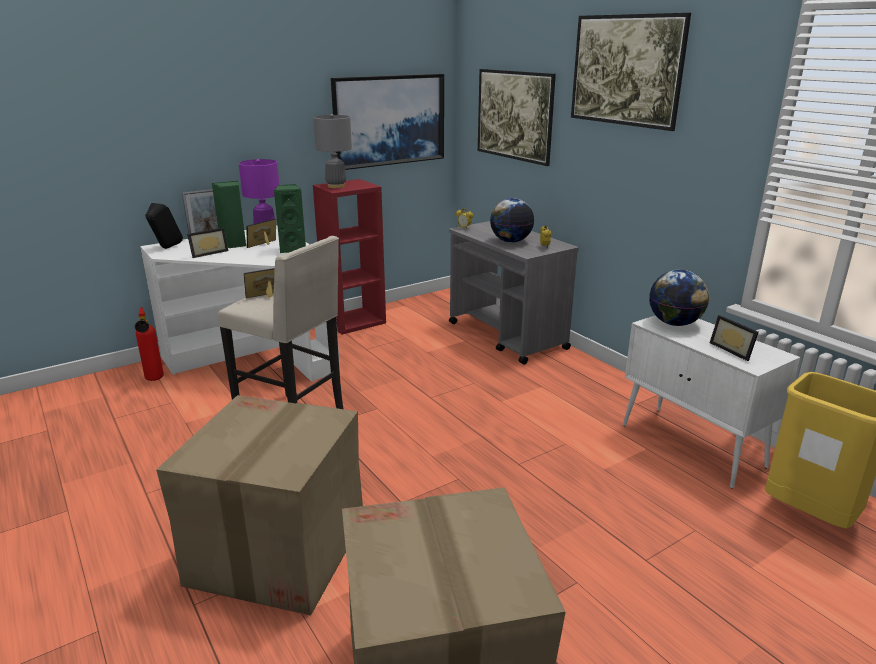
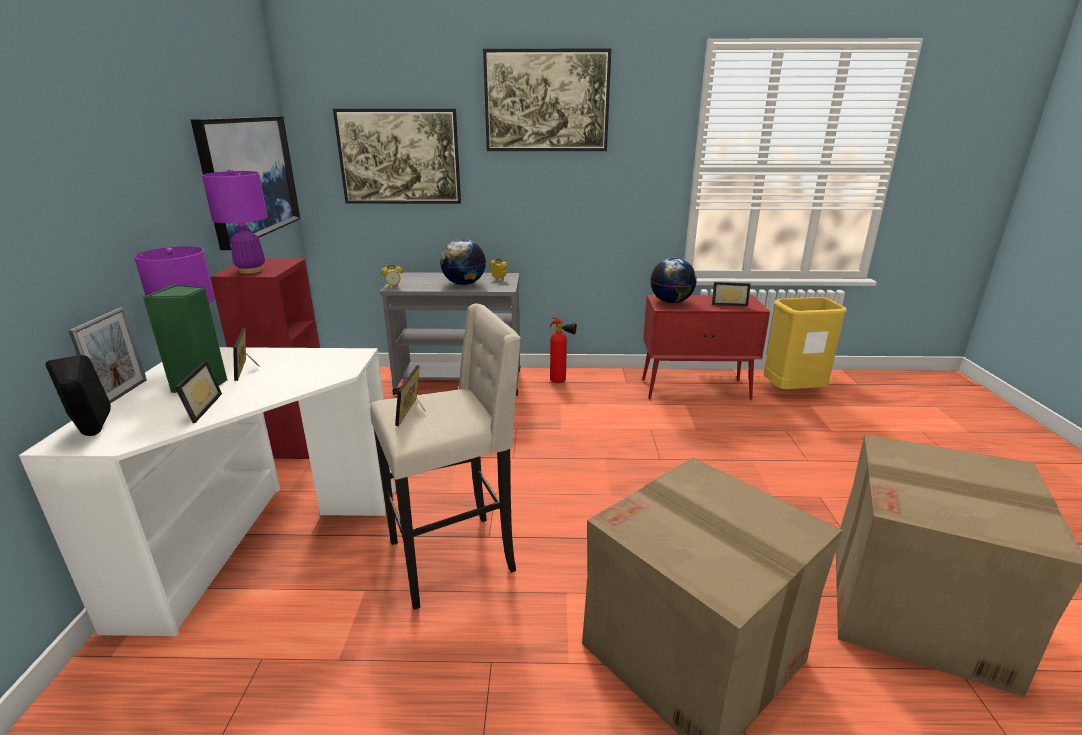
camera: 55 degrees left, 0 degrees up
(154, 380) = (162, 663): fire extinguisher -> fire extinguisher (561, 382)
(293, 249) = (304, 358): green speaker -> none
(336, 186) = (251, 270): grey table lamp -> purple table lamp
(692, 446) = (696, 389): white cabinet -> red cabinet

